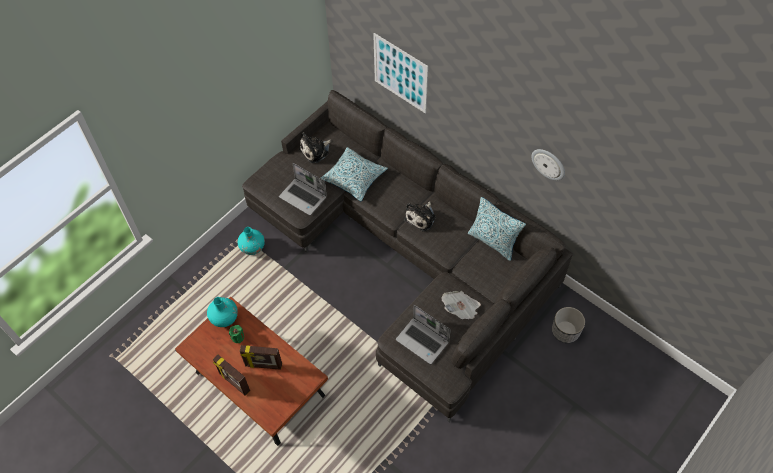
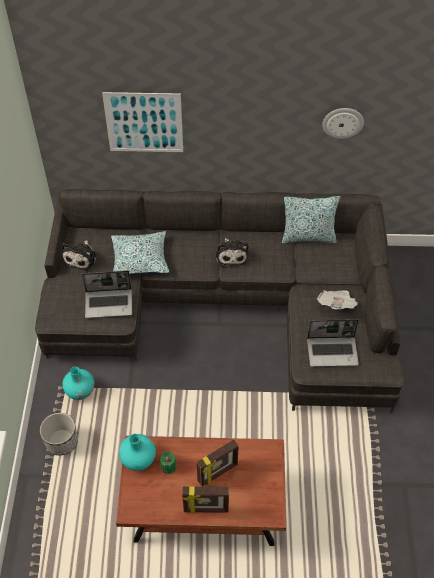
camera: 40 degrees left, 5 degrees down
(565, 331) = (406, 279): planter -> planter (62, 441)

